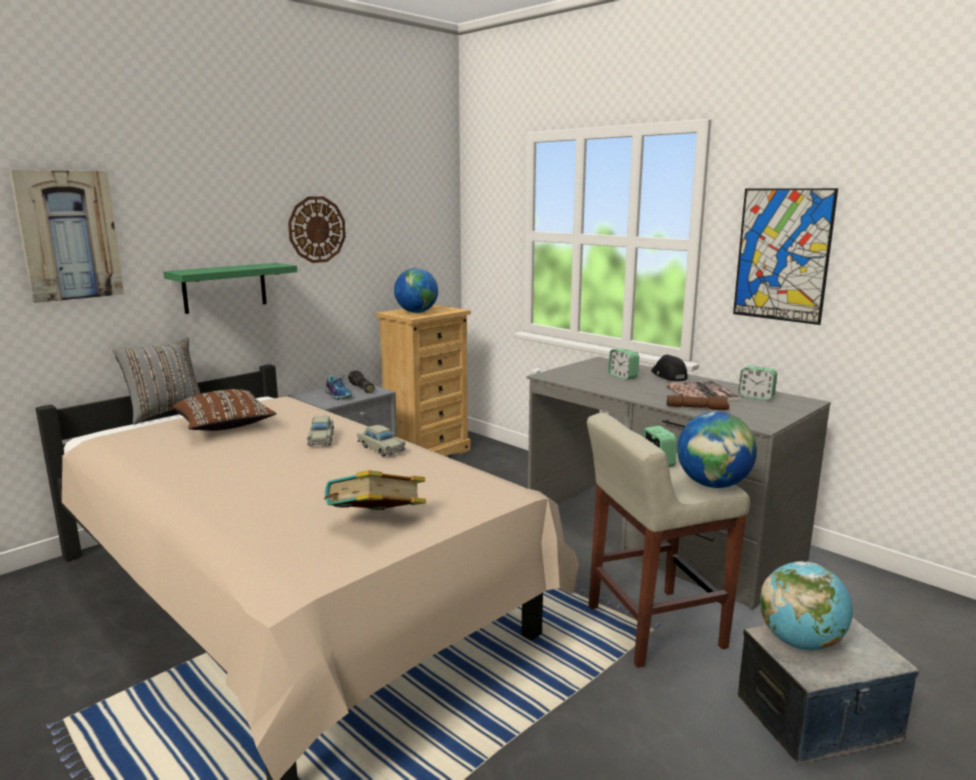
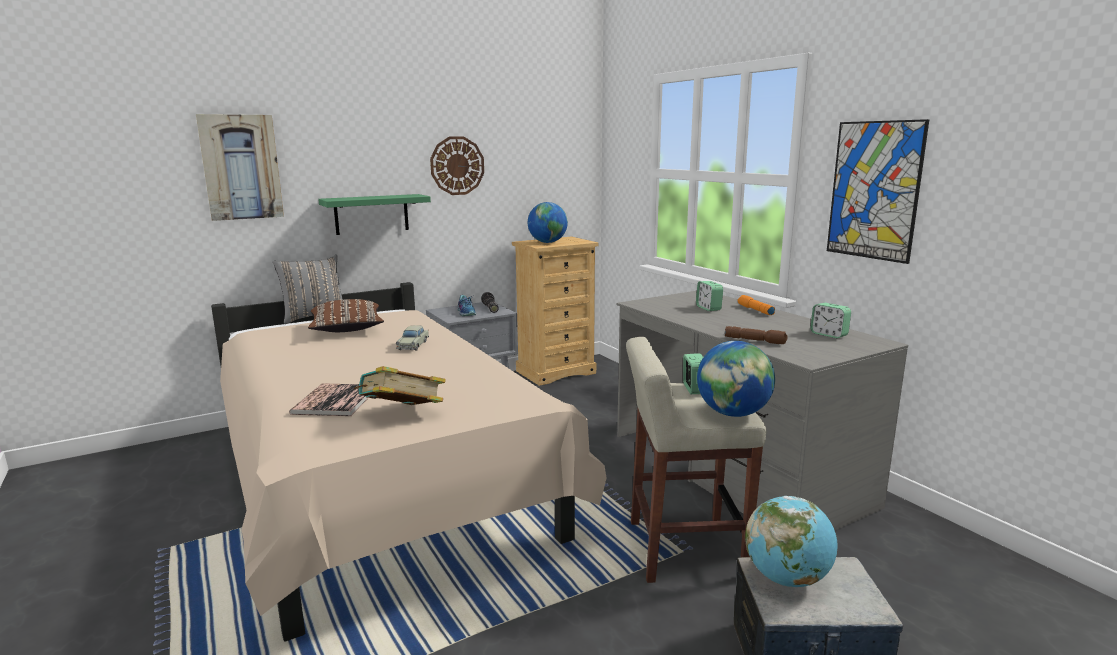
camera: 15 degrees right, 0 degrees up
(381, 448) = (455, 357): beige toy car -> none
(668, 376) = (755, 310): black cap -> orange flashlight
(702, 394) = (774, 328): book -> book (335, 401)

